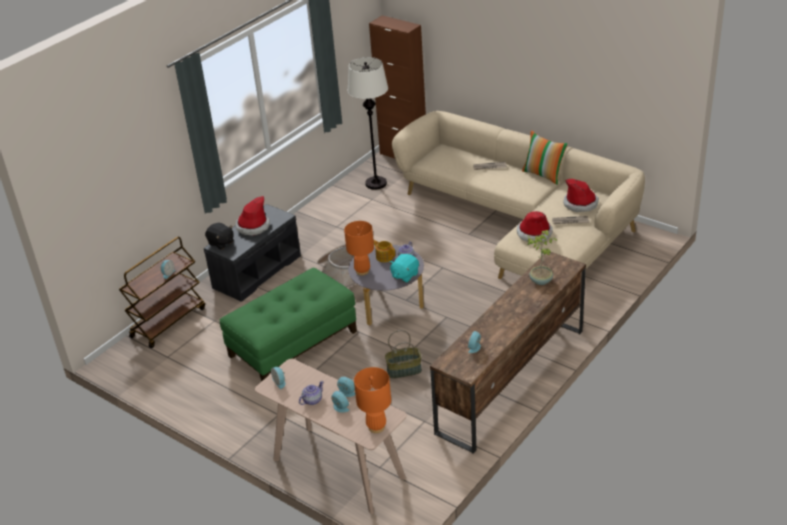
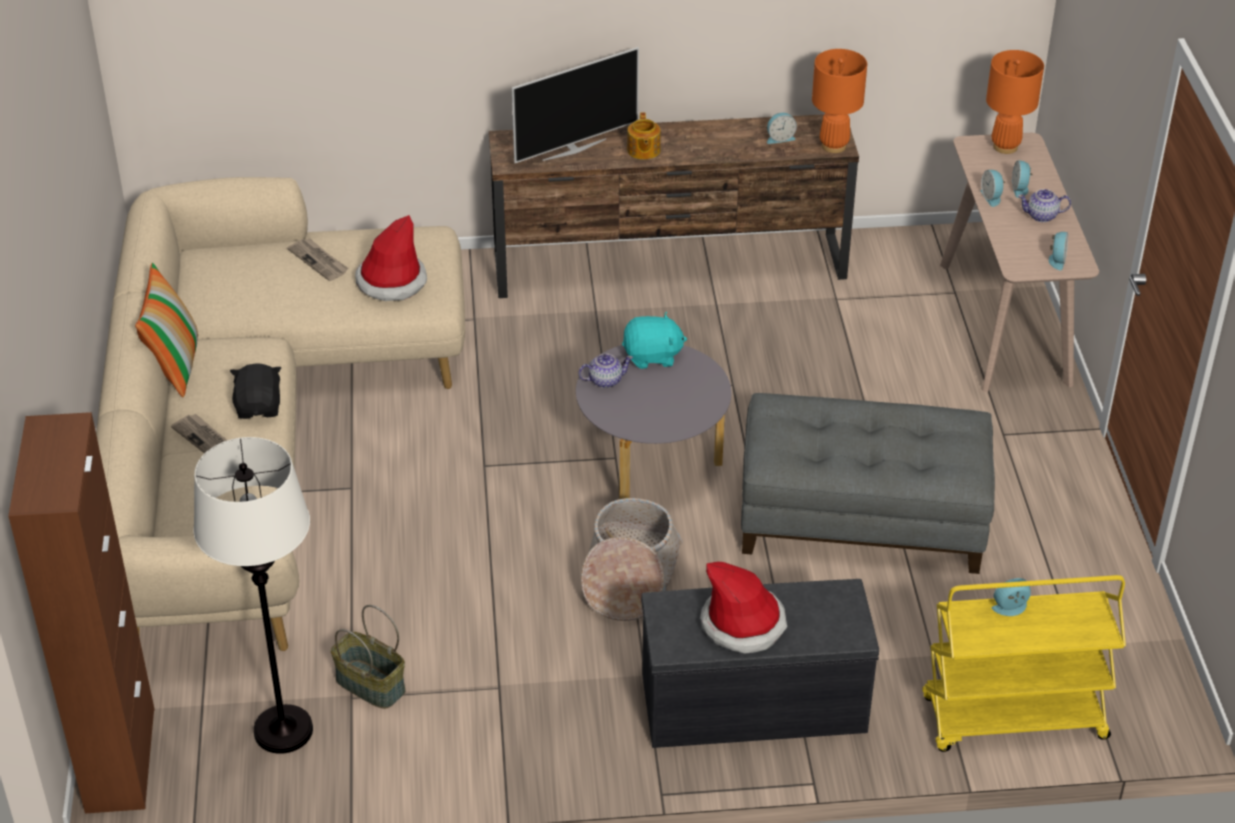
camera: 135 degrees left, 5 degrees up
(168, 322) = (1012, 719): brown cart -> yellow cart
(221, 243) = (838, 633): black plush toy -> black plush toy (259, 407)
(292, 343) = (861, 519): green ottoman -> grey ottoman
(362, 271) = (696, 407): orange table lamp -> orange table lamp (834, 146)
(384, 257) = (631, 406): teapot -> teapot (643, 150)
(404, 370) = (769, 368): basket -> basket (369, 685)
(541, 280) = (573, 149): potted plant -> television
(580, 203) = (250, 273): hat -> none

